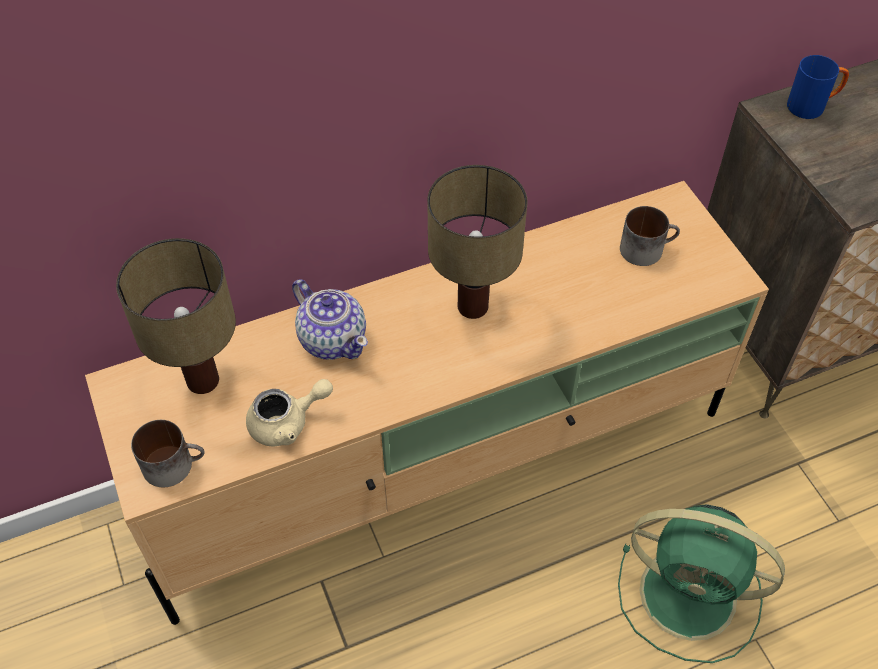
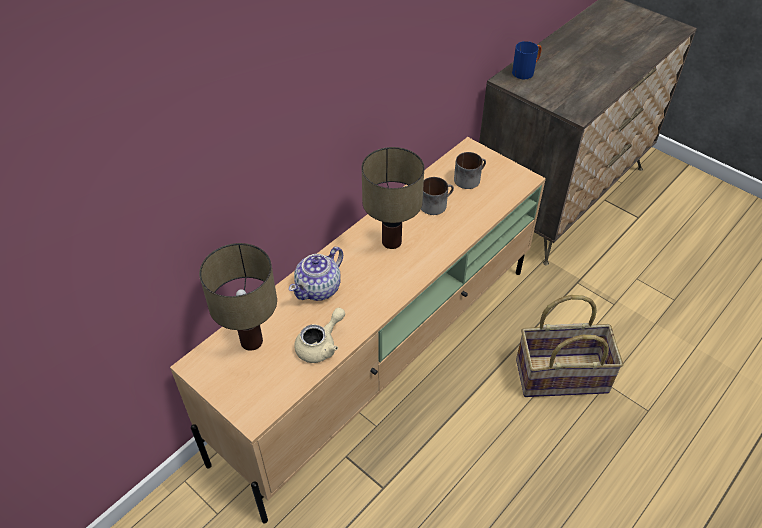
camera: 25 degrees left, 5 degrees down
(174, 463) = (263, 396): mug -> mug (435, 203)
(333, 339) = (319, 288): teapot -> teapot turned 105 degrees clockwise
(692, 595) = (561, 374): green fan -> basket

